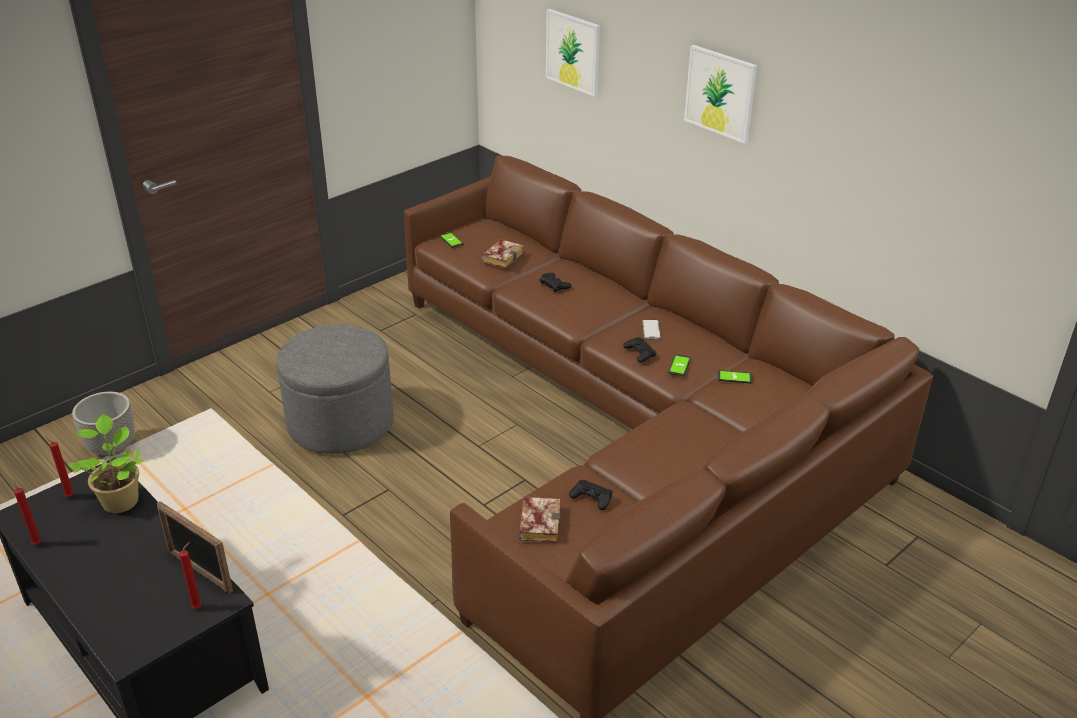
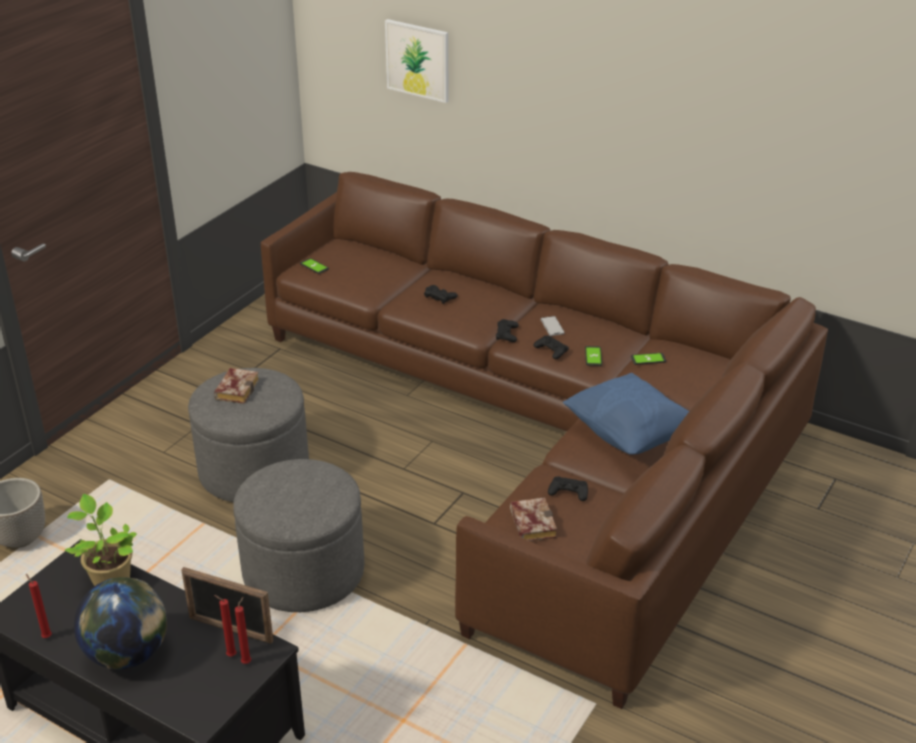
camera: 15 degrees left, 0 degrees up
(69, 496) = (53, 585): red candle -> red candle (230, 655)
(97, 576) = (128, 654): none -> globe
(341, 528) = (303, 572): none -> grey ottoman
(502, 256) = (374, 276): book -> book (236, 388)
(603, 330) = (507, 334): none -> black game controller
(681, 451) = (630, 435): none -> blue pillow
(720, 93) = (588, 89): picture -> none

